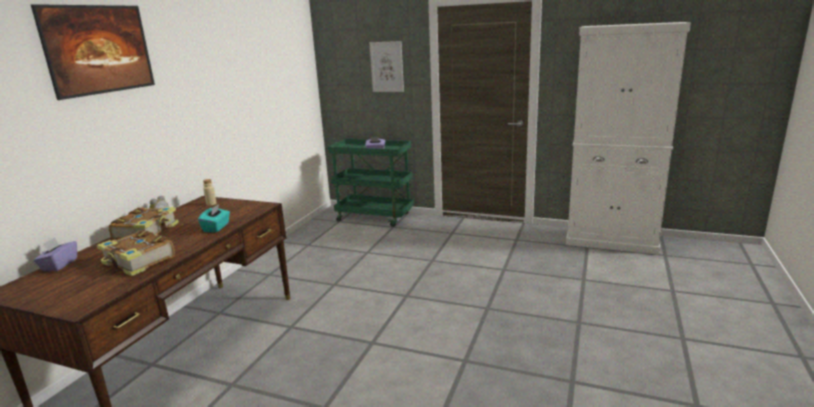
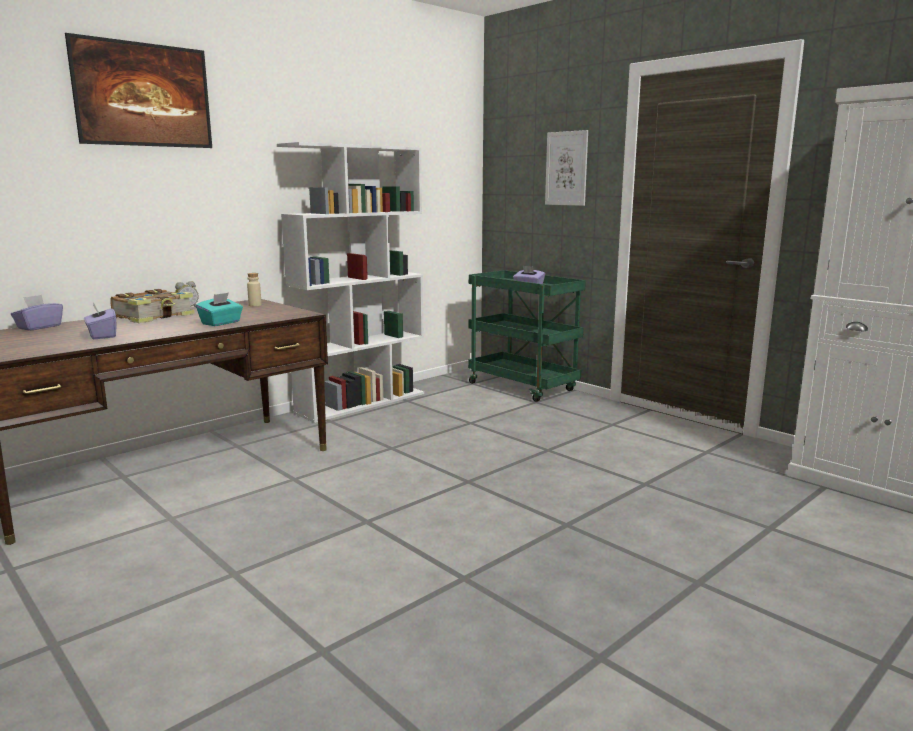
camera: 25 degrees right, 5 degrees down
(138, 261) = (102, 335): book -> purple tissue box
(277, 254) = (361, 402): none -> white bookcase

